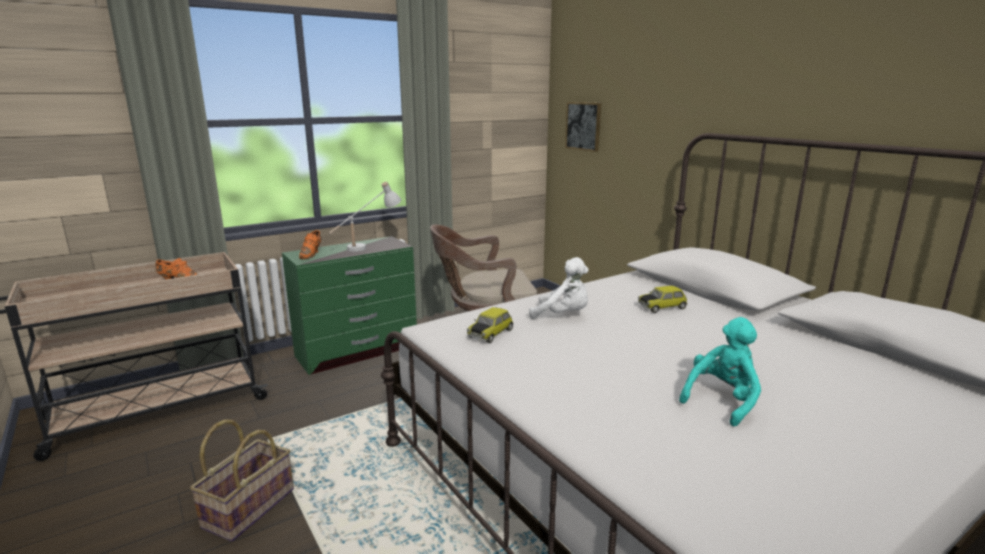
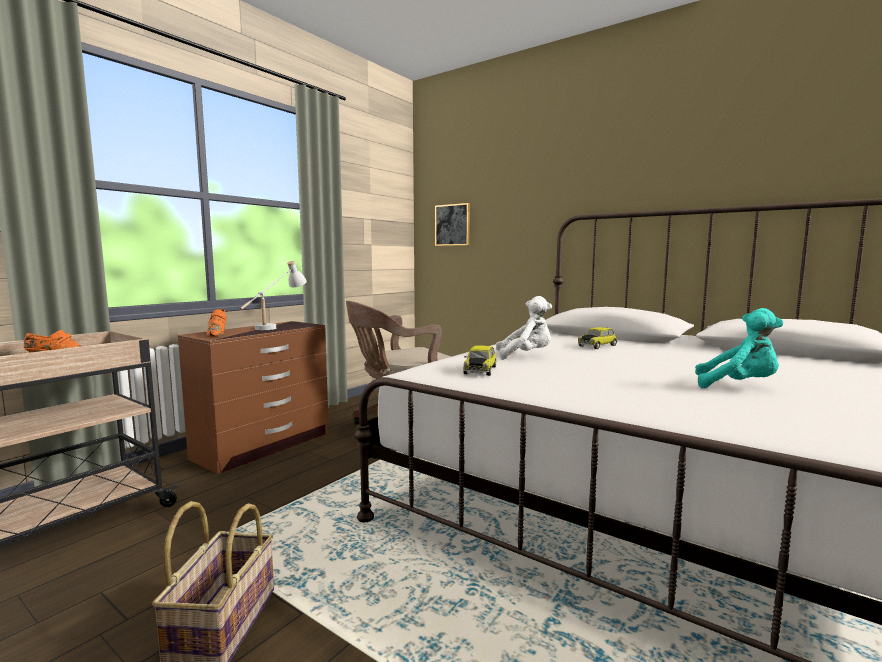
camera: 20 degrees left, 10 degrees down
(358, 351) = (264, 446): green dresser -> brown dresser
(722, 400) = (738, 386): turquoise plush toy -> turquoise plush toy turned 90 degrees clockwise

